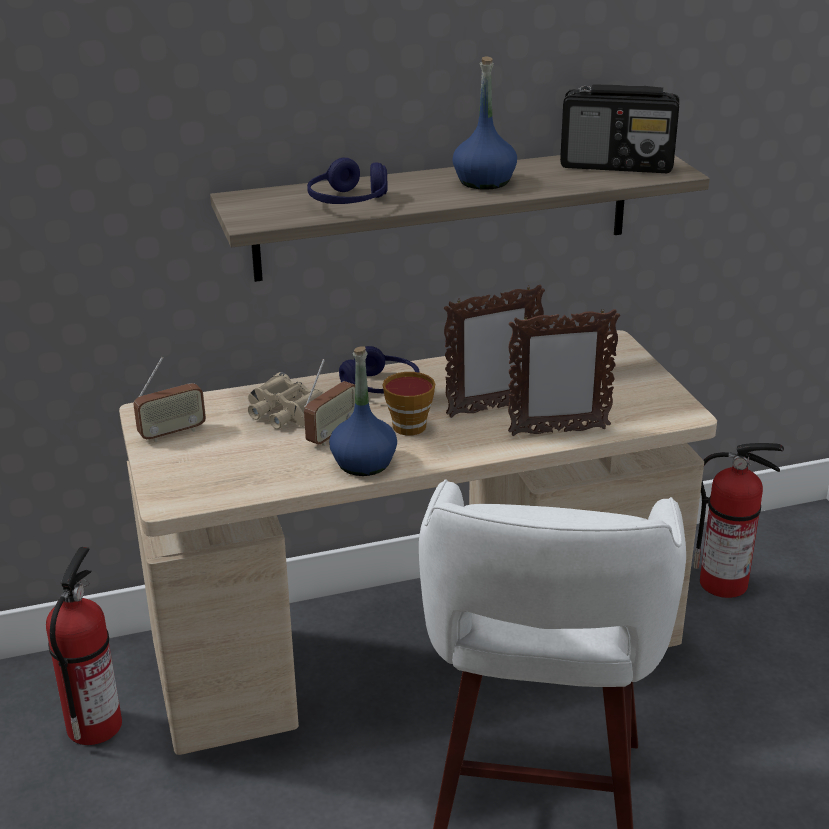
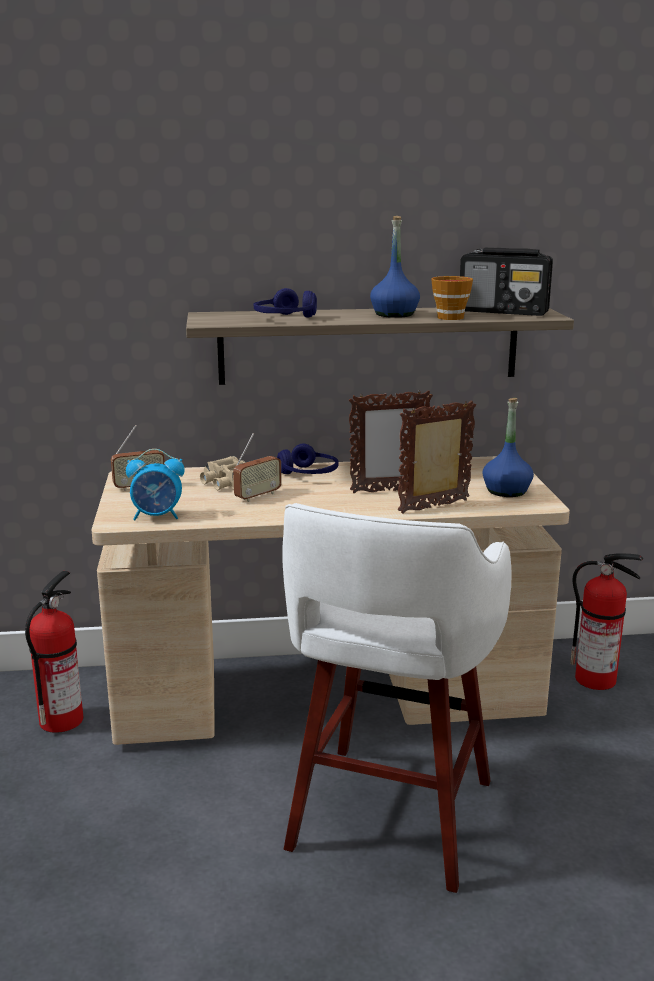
camera: 10 degrees right, 10 degrees down
(218, 485) = (157, 516): none -> alarm clock
(363, 463) = (273, 513): blue bottle -> blue bottle (506, 491)
(408, 424) = (318, 495): cup -> cup (449, 317)
(558, 431) = (435, 507): picture frame -> picture frame turned 150 degrees clockwise

